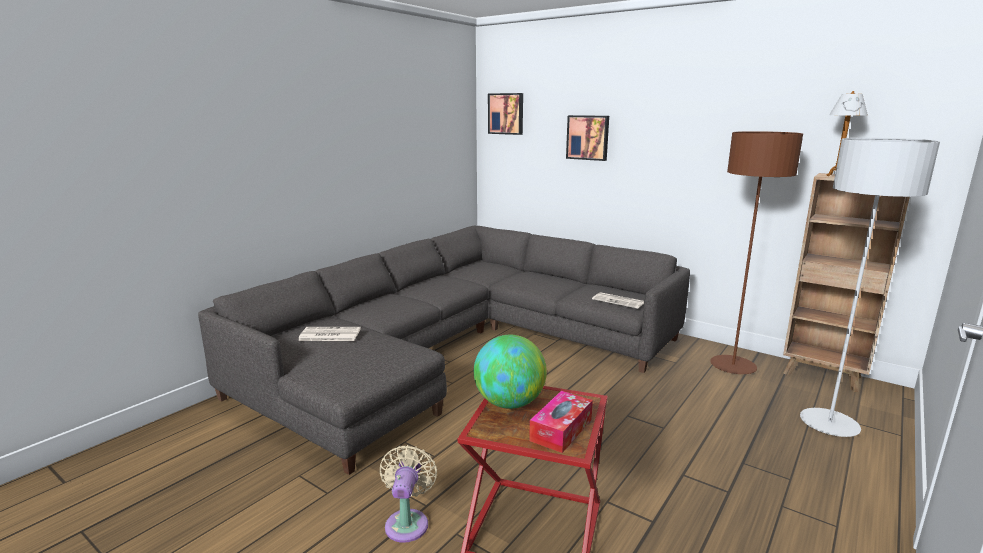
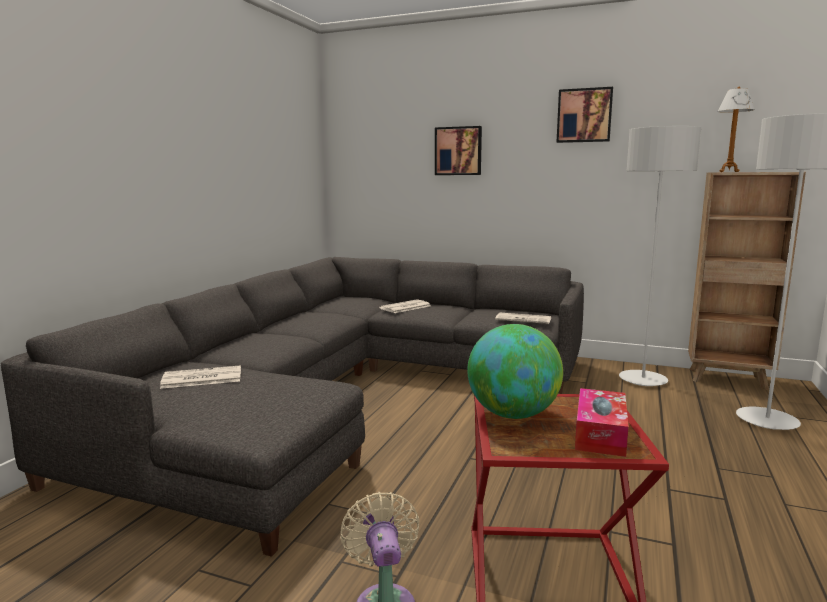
camera: 15 degrees left, 5 degrees down
(506, 113) = (360, 130): picture -> picture (584, 115)
(524, 278) = (405, 307): none -> newspaper
(733, 366) = (642, 380): brown floor lamp -> grey floor lamp

